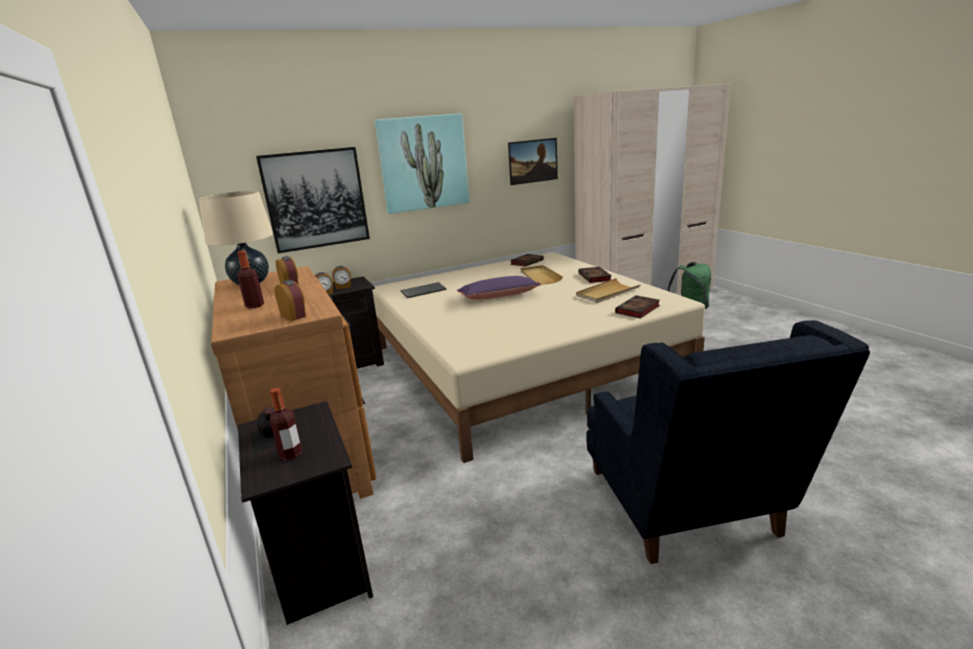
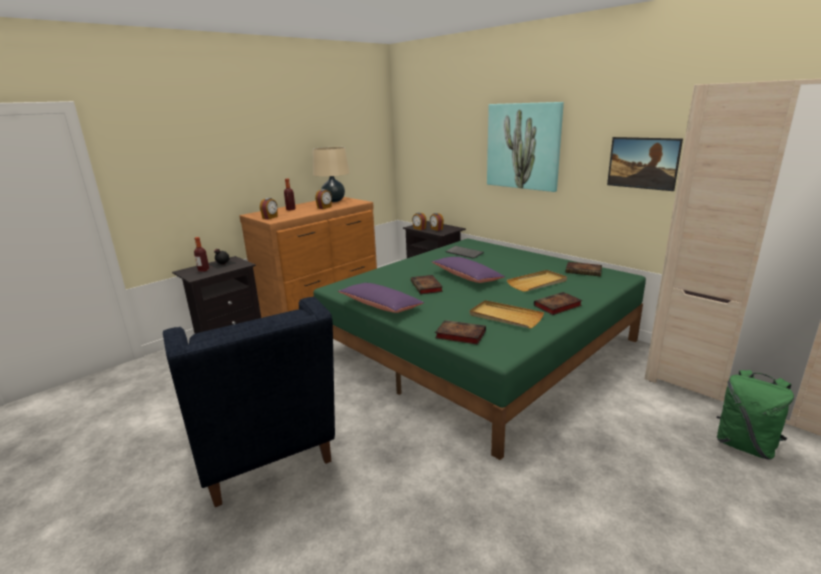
camera: 70 degrees right, 0 degrees up
(316, 199) = (447, 161): picture -> none
(511, 313) = (427, 287): none -> book
(521, 363) = (478, 347): beige bed -> green bed
(547, 335) = (380, 306): none -> purple pillow
(688, 511) = (265, 456): blue armchair -> blue armchair turned 90 degrees counterclockwise

